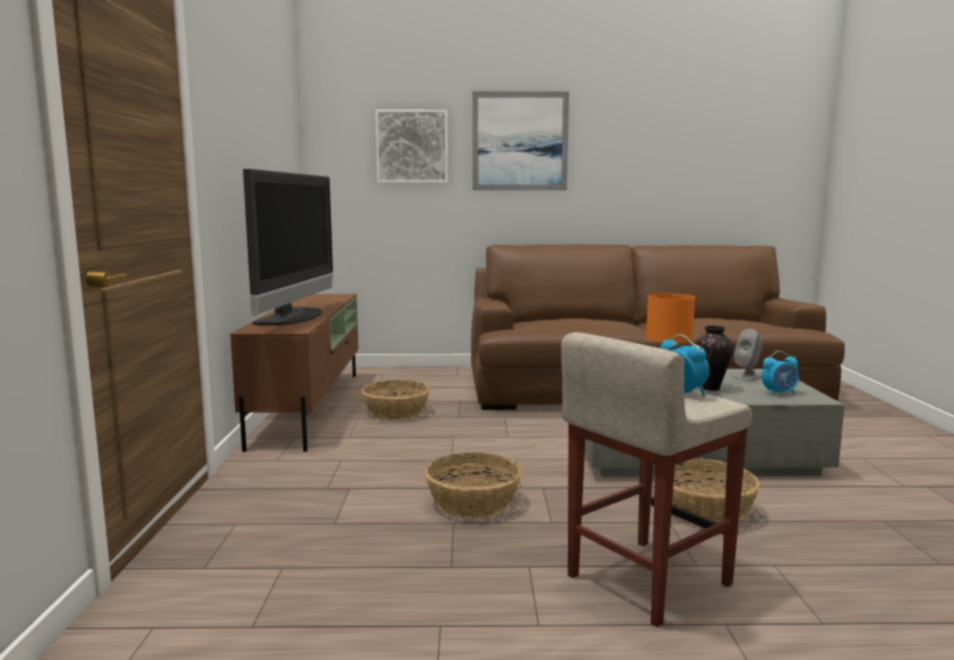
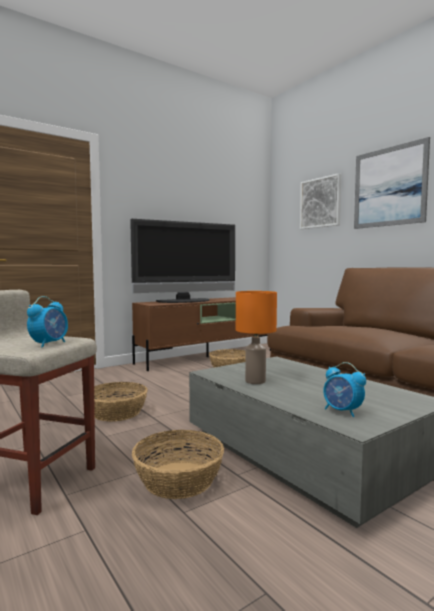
camera: 55 degrees right, 5 degrees down
(711, 388) = (304, 390): vase -> none
(747, 377) = (381, 395): grey speaker -> none

